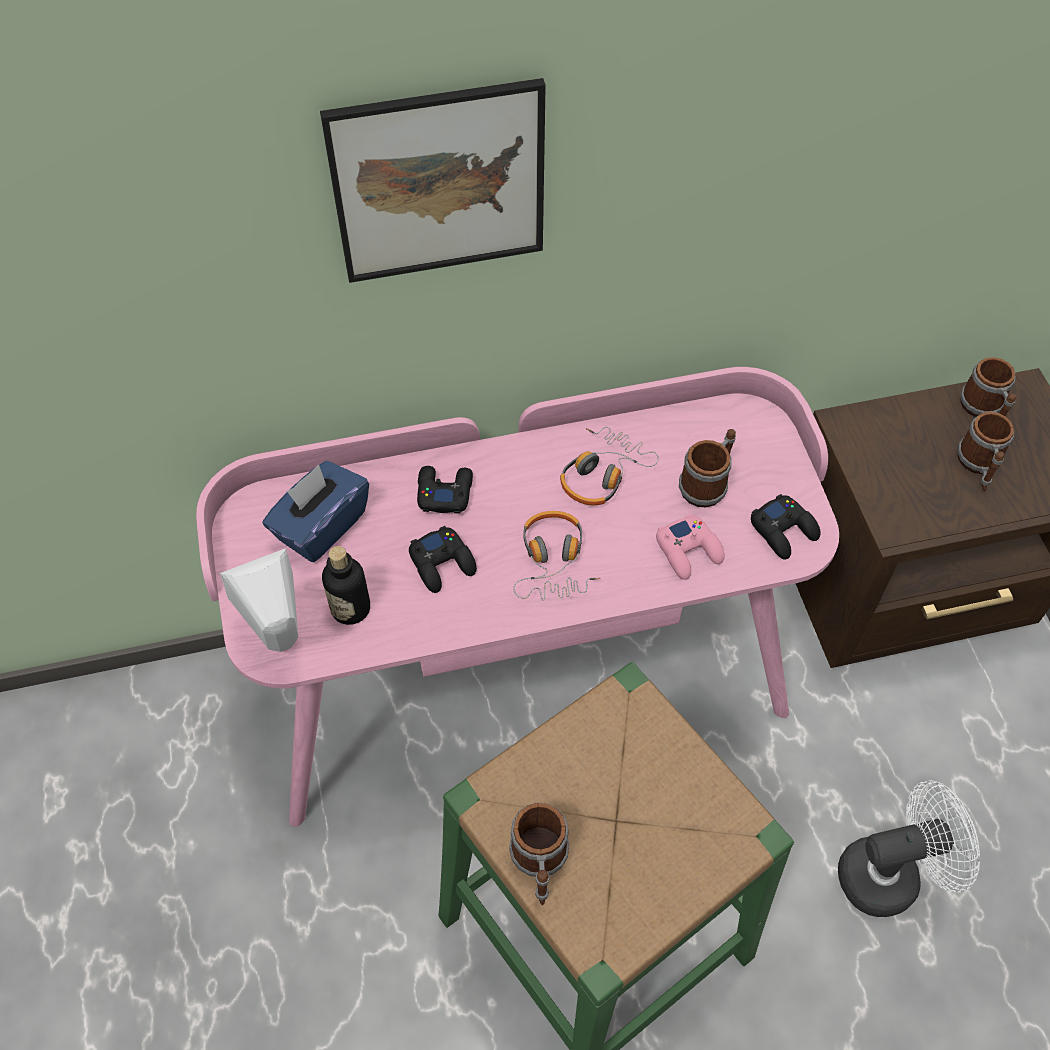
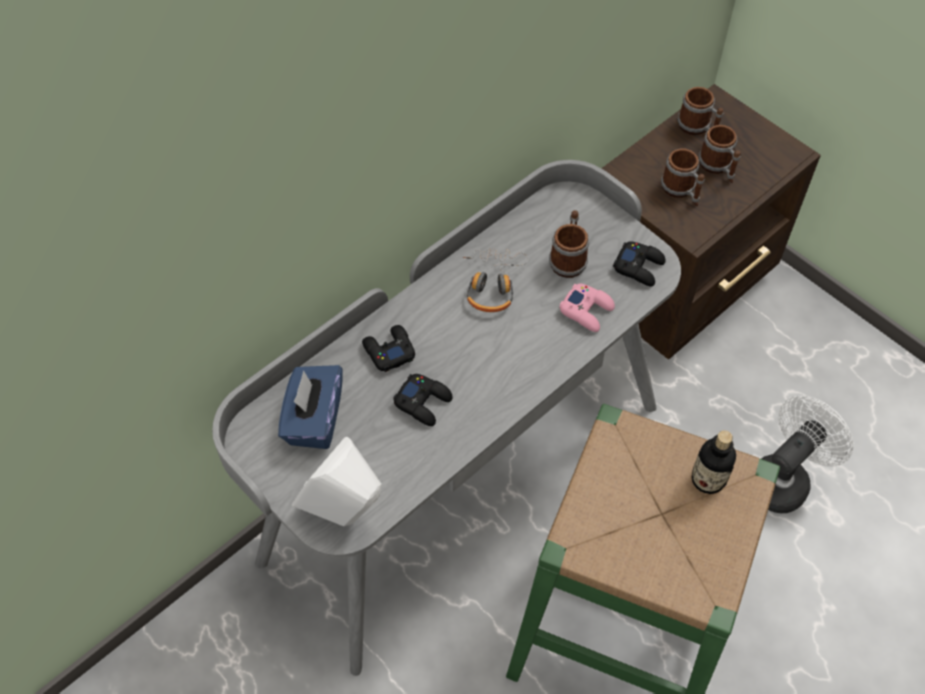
camera: 30 degrees left, 0 degrees up
(350, 608) = (379, 467): bottle -> bottle (708, 479)
(439, 183) = (341, 111): picture -> none
(524, 682) = (461, 479): pink desk -> grey desk
(539, 863) = (634, 567): mug -> mug (681, 191)
(553, 562) = (501, 363): headphones -> none

